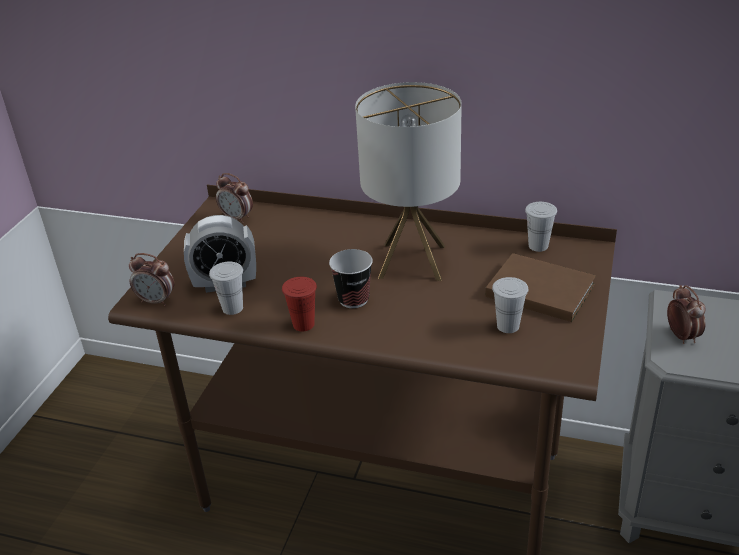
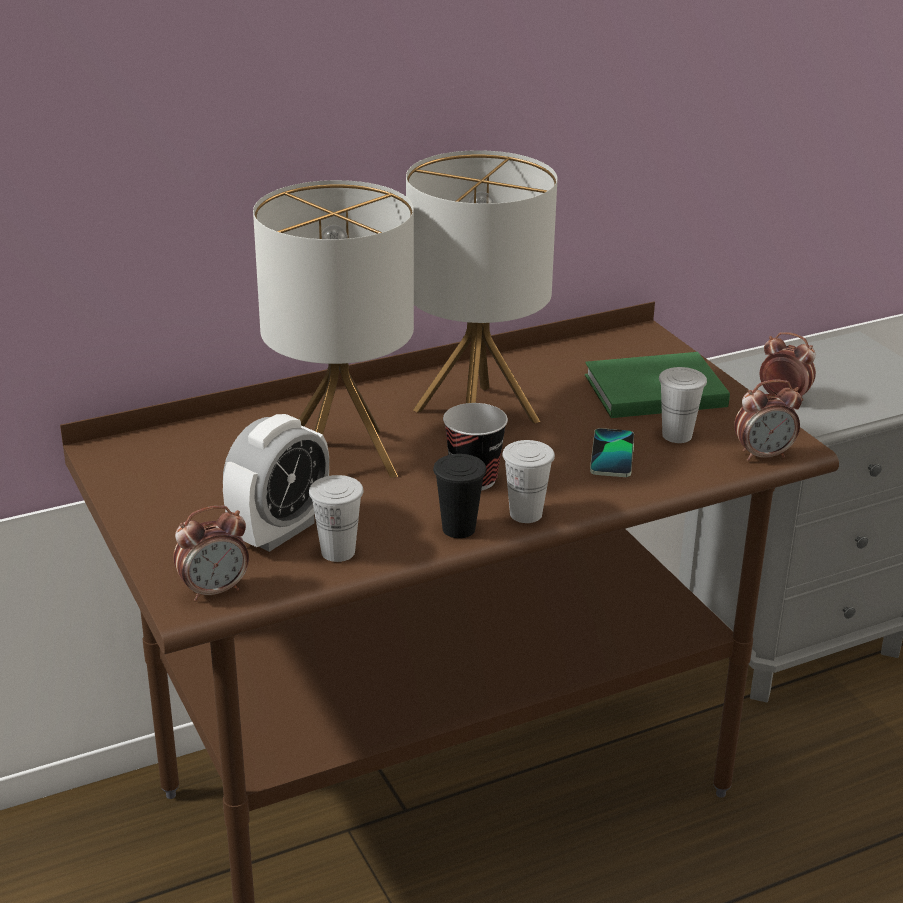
camera: 45 degrees left, 5 degrees down
(237, 218) = (160, 454): alarm clock -> alarm clock (763, 455)
(303, 324) = (458, 529): red cup -> black cup
(310, 256) = (342, 457): none -> table lamp
(450, 320) = (612, 454): none -> phone
(538, 246) = (586, 350): white cup -> white cup (526, 514)
(538, 289) = (651, 390): brown book -> green book

